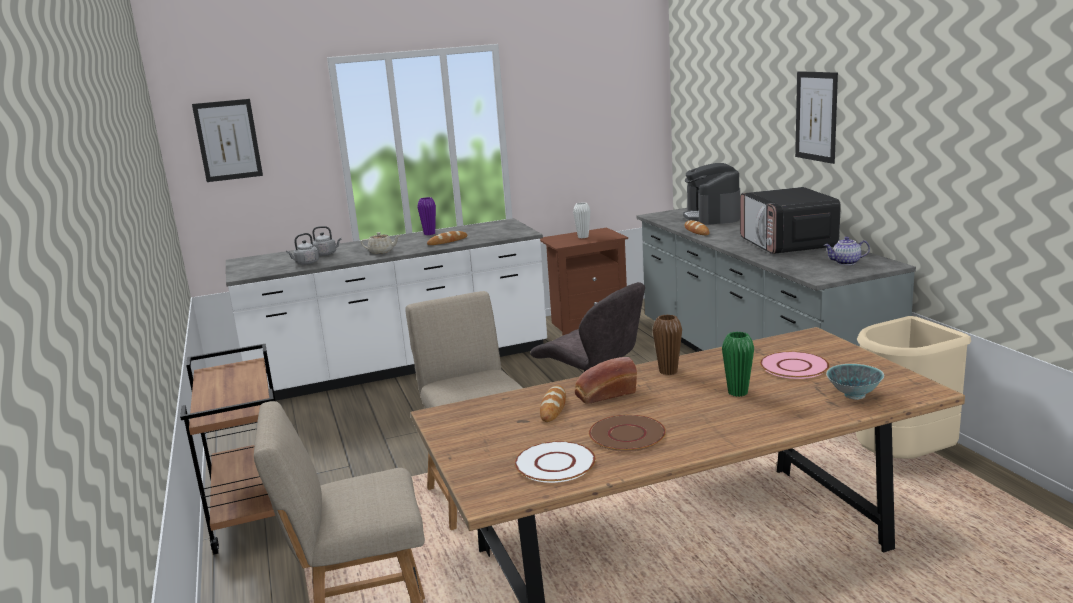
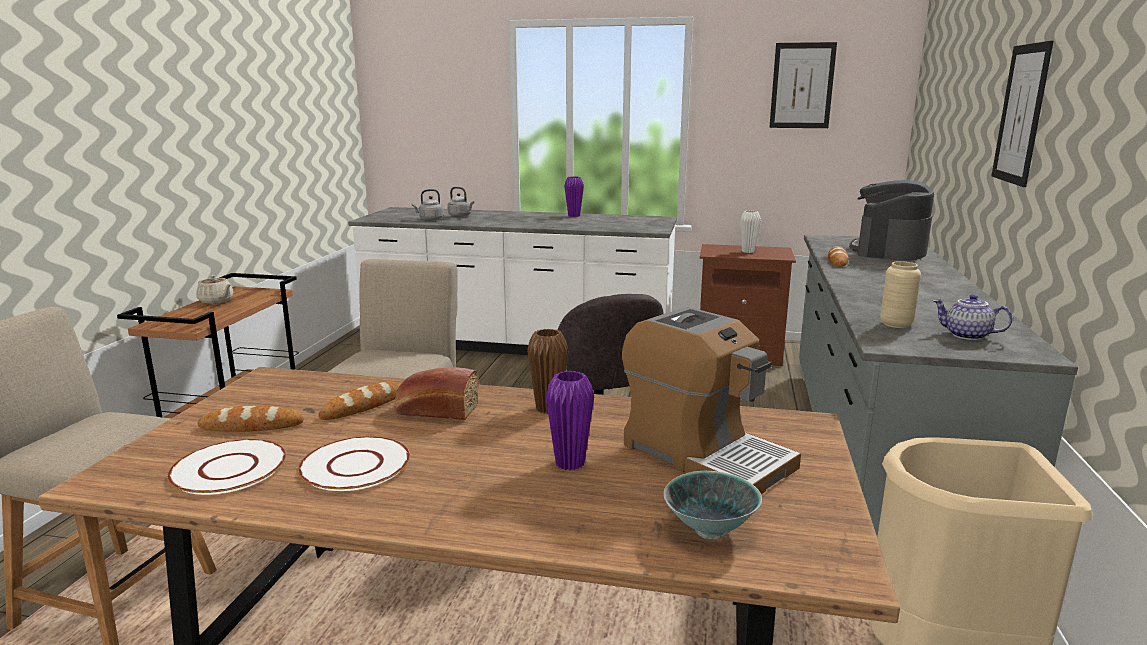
camera: 30 degrees right, 0 degrees up
(228, 140) = (412, 95): picture -> picture (802, 86)
(381, 252) = (502, 222): beige teapot -> beige teapot (216, 301)
(447, 241) = (573, 224): bread -> bread (251, 426)
(627, 435) = (355, 466): brown plate -> white plate
(737, 392) = (570, 463): green vase -> purple vase
(787, 244) = (925, 296): microwave -> none
(793, 366) = (704, 455): pink plate -> coffee machine
(803, 265) = (896, 324): none -> beige vase

